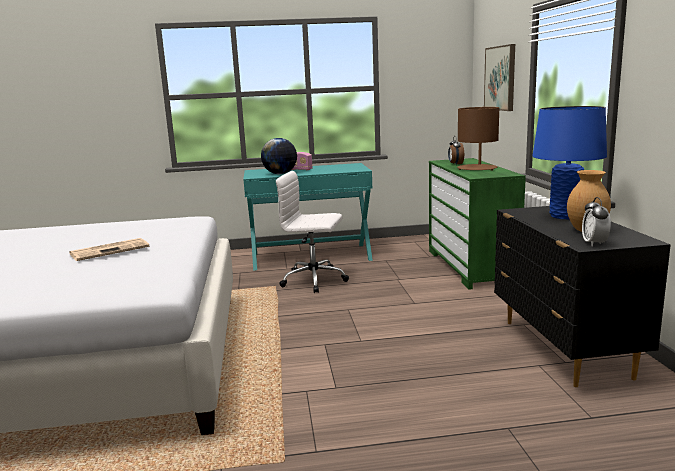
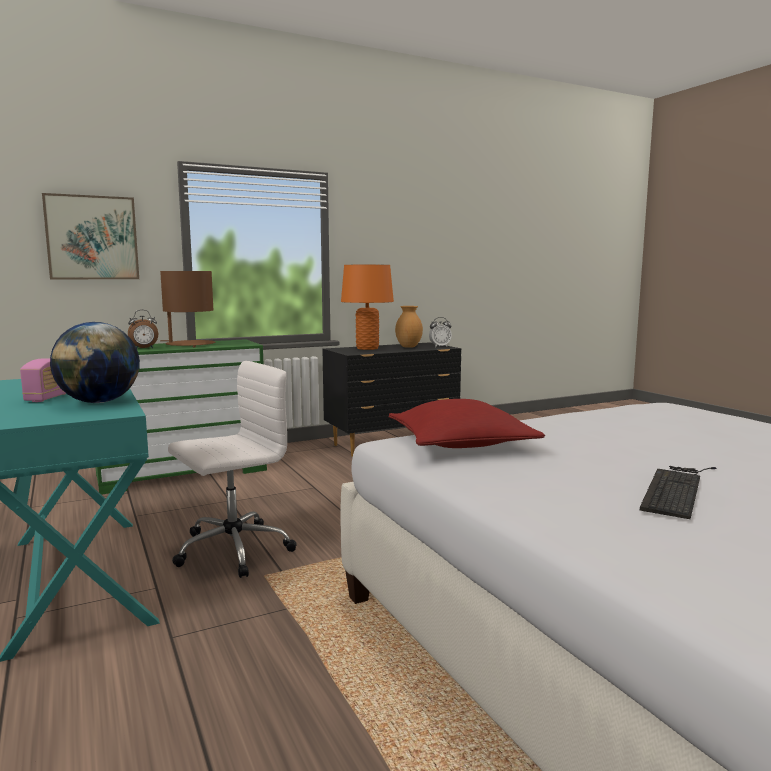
camera: 110 degrees left, 5 degrees down
(43, 243) = (676, 489): none -> keyboard
(110, 250) = (624, 436): newspaper -> none
(169, 225) = (461, 443): none -> red pillow
(315, 280) = (231, 550): white office chair -> white office chair turned 120 degrees counterclockwise
(564, 216) = (367, 348): blue table lamp -> orange table lamp

